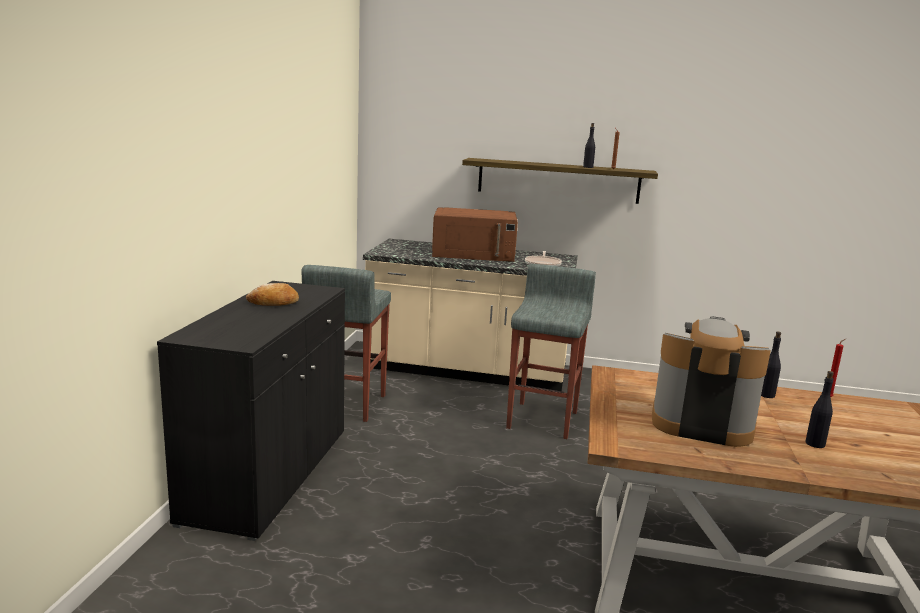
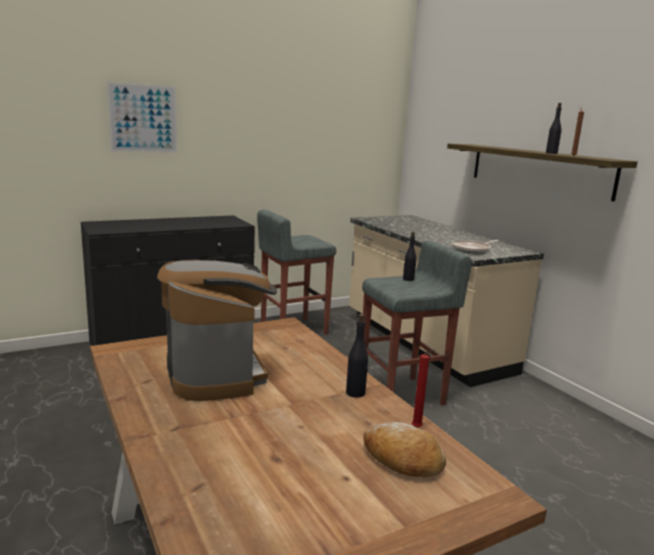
camera: 50 degrees right, 0 degrees up
(198, 164) = (143, 118): none -> picture
(274, 303) = (188, 222): bread -> bread (402, 460)
(474, 253) = (439, 233): brown microwave -> none
(815, 444) = (242, 434): black bottle -> black bottle (408, 279)

